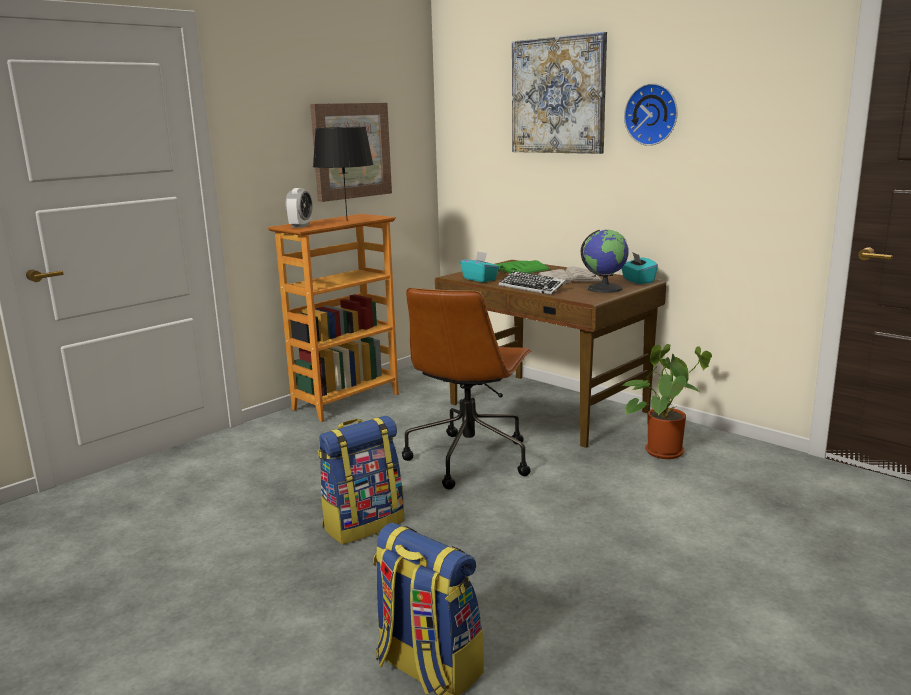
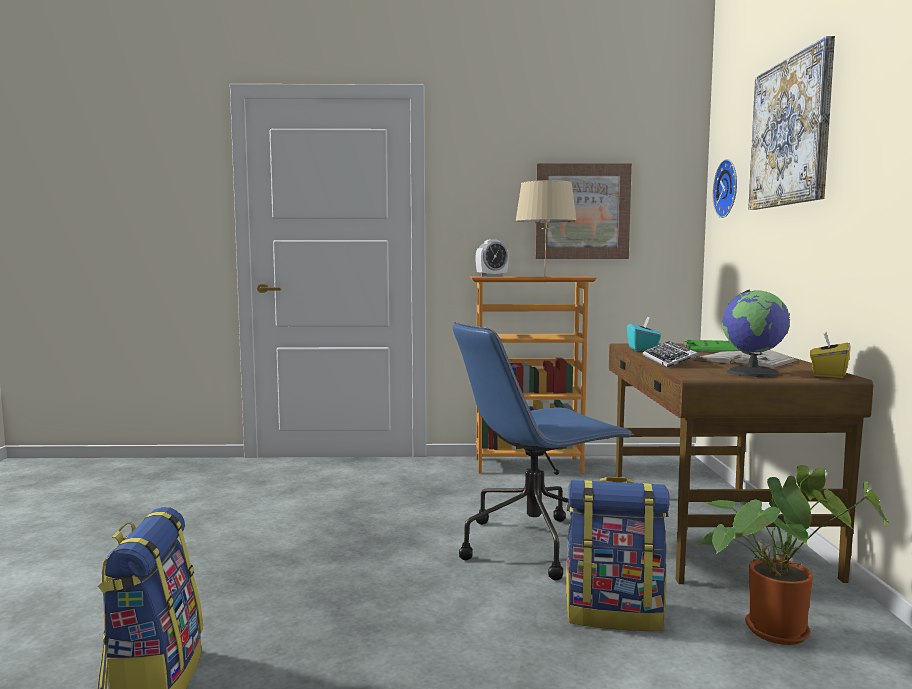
camera: 45 degrees right, 10 degrees down
(347, 220) = (545, 276): black table lamp -> beige table lamp
(363, 524) = (349, 554): backpack -> backpack (614, 614)
(469, 458) = (535, 544): brown office chair -> blue office chair
(637, 281) = (828, 374): turquoise tissue box -> yellow tissue box
(652, 114) = (873, 134): wall clock -> wall clock (729, 188)

